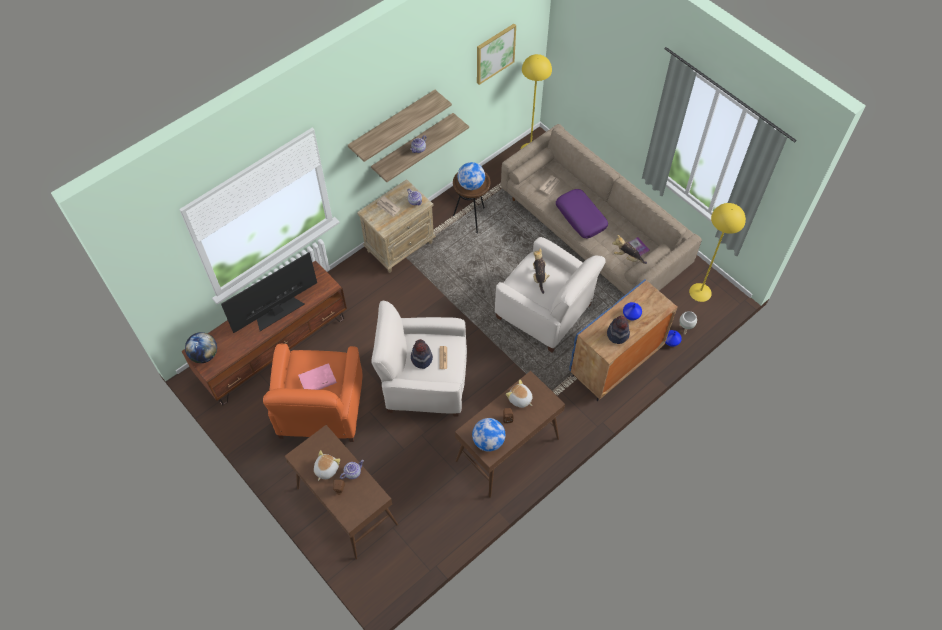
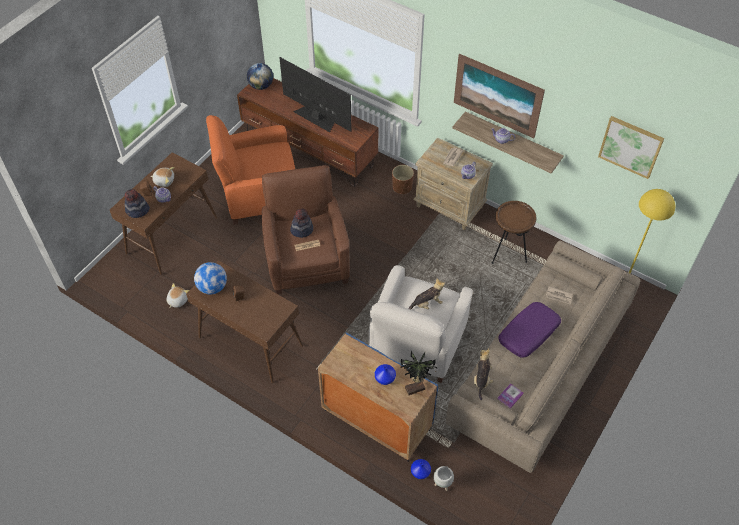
camera: 75 degrees right, 5 degrees down
(317, 380) = (260, 164): pink book -> none
(361, 278) = (402, 187): none -> brown planter
(392, 124) = (497, 95): shelf -> picture
(424, 381) = (307, 260): white armchair -> brown armchair
(471, 185) = (512, 217): globe -> none
(520, 399) = (263, 303): plush toy -> plush toy (177, 300)
(618, 334) = (356, 369): hat -> hat (137, 210)
(647, 295) = (416, 389): none -> potted plant
(700, 292) = (499, 495): yellow floor lamp -> none

